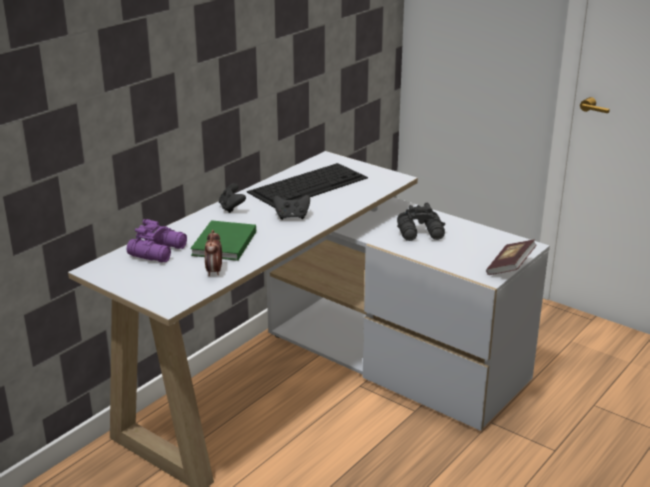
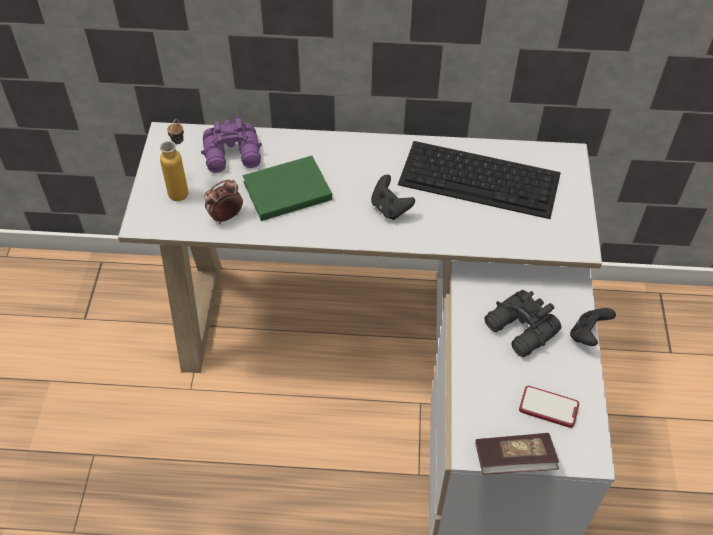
camera: 55 degrees right, 25 degrees up
(160, 279) = (182, 188): none -> bottle
(231, 208) = (367, 152): black game controller -> black game controller (587, 335)
(484, 245) = (548, 407): none -> phone

